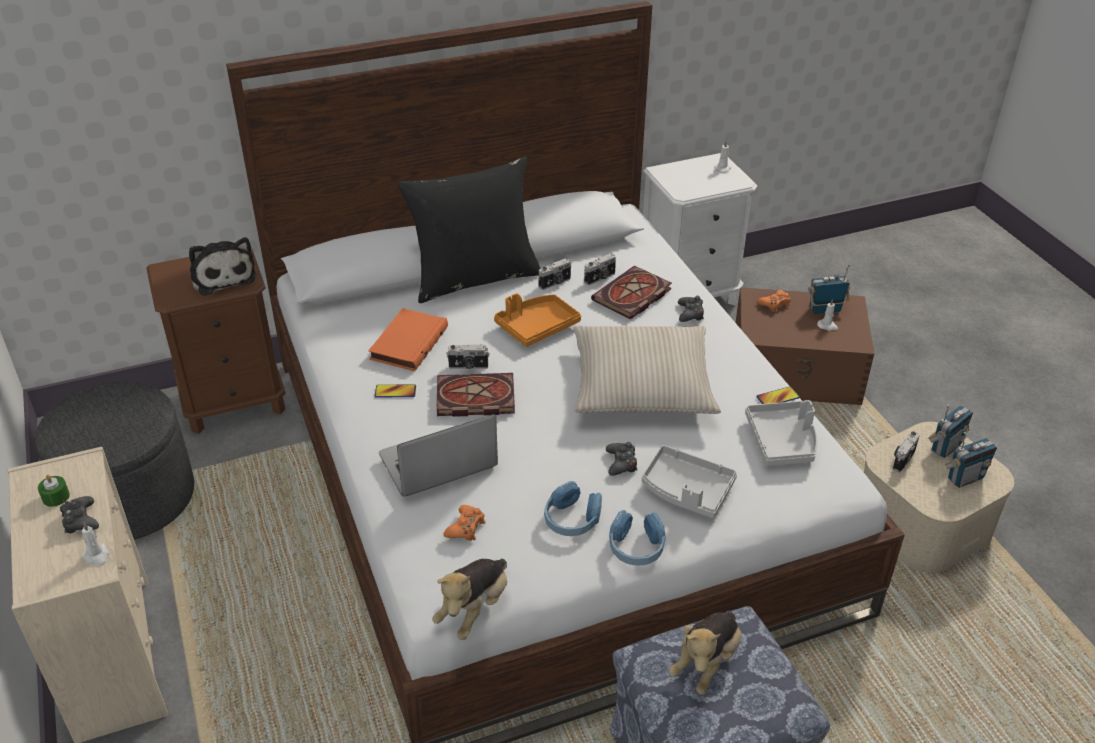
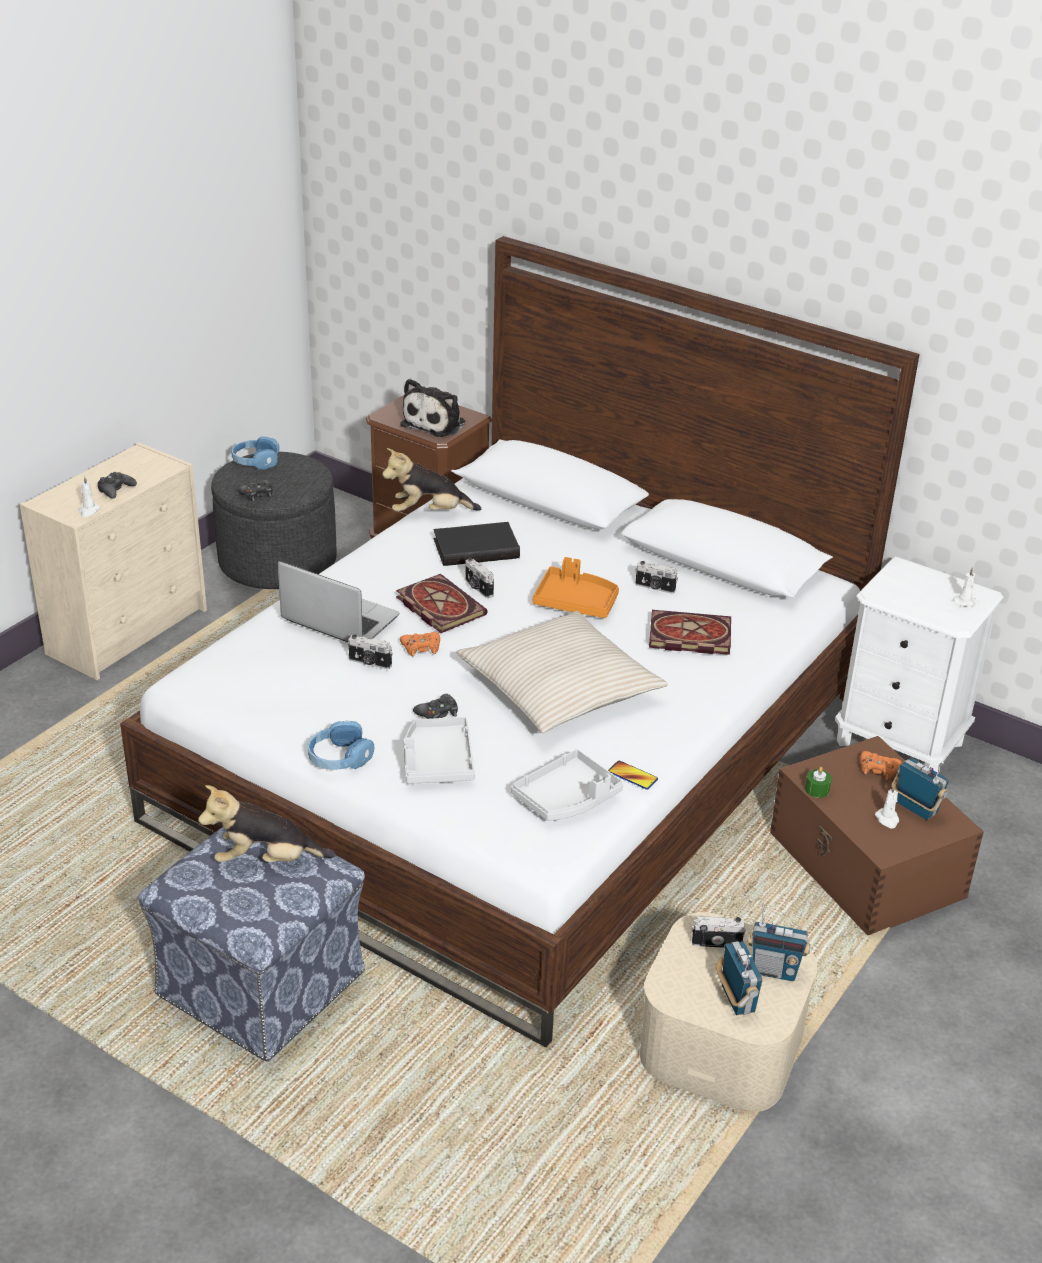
camera: 55 degrees right, 5 degrees down
(56, 497) = (128, 471): green candle -> green candle (817, 789)
(395, 392) = (407, 567): phone -> none
(407, 343) = (476, 547): orange book -> black book
(466, 528) = (277, 661): orange game controller -> orange game controller (421, 648)
(474, 277) = (608, 544): black pillow -> none
(474, 609) = (198, 701): plush toy -> plush toy (429, 513)
(572, 519) = (340, 712): blue headphones -> blue headphones (255, 461)
(600, 278) = (694, 609): camera -> camera (369, 663)
(690, 313) = (705, 680): black game controller -> black game controller (257, 494)
(964, 478) = (736, 999): radio -> radio turned 135 degrees counterclockwise

